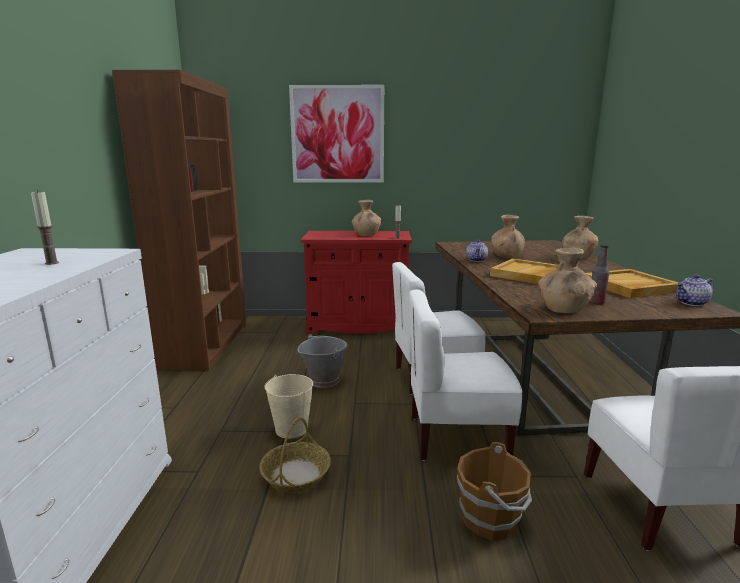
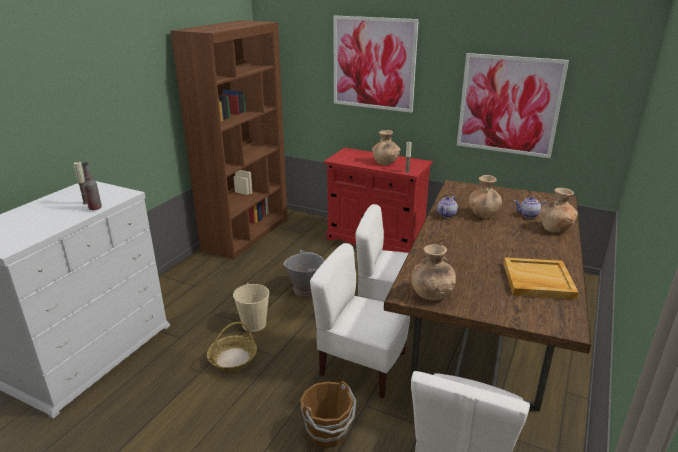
camera: 25 degrees right, 10 degrees up
(479, 164) = (508, 105): none -> picture
(528, 274) = (465, 245): beige tray -> none
(596, 302) = (472, 293): bottle -> bottle (95, 208)
(692, 303) = (561, 316): teapot -> teapot (528, 215)

